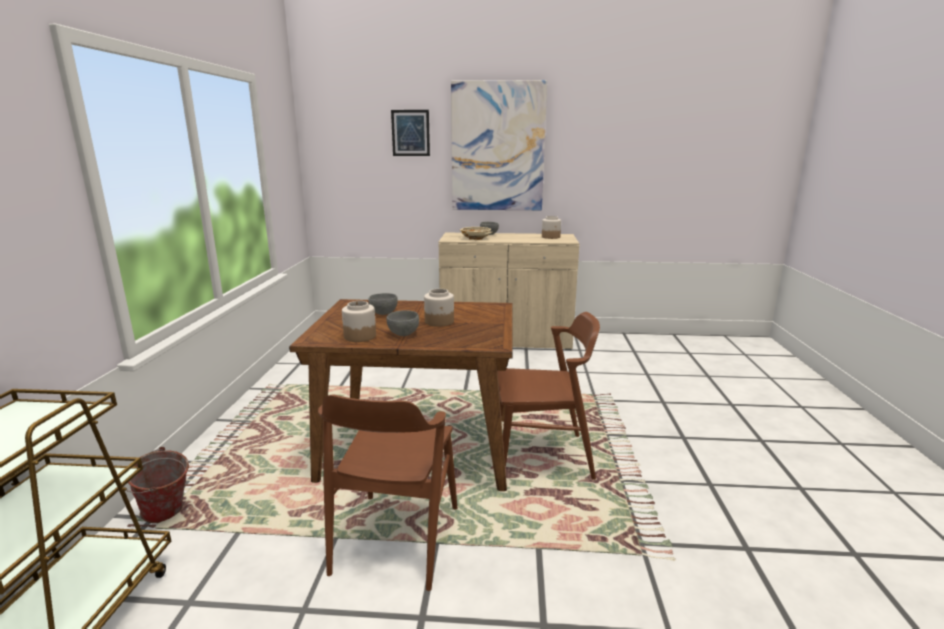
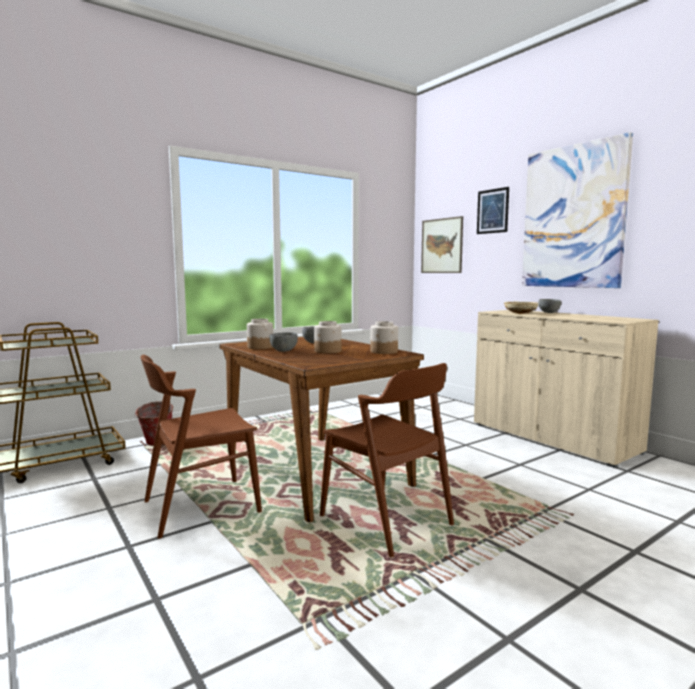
camera: 50 degrees right, 10 degrees down
(345, 166) = (441, 246): none -> picture
(551, 237) = (612, 318): jar -> jar (384, 352)

